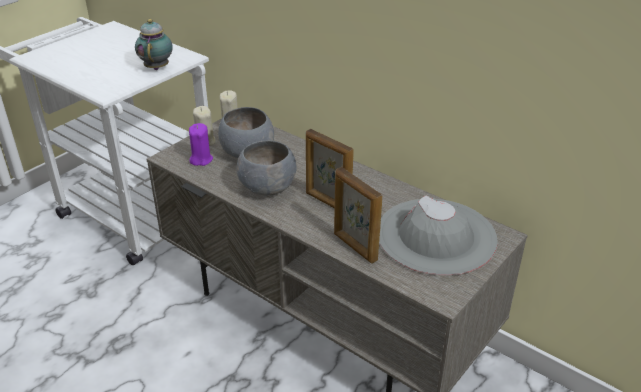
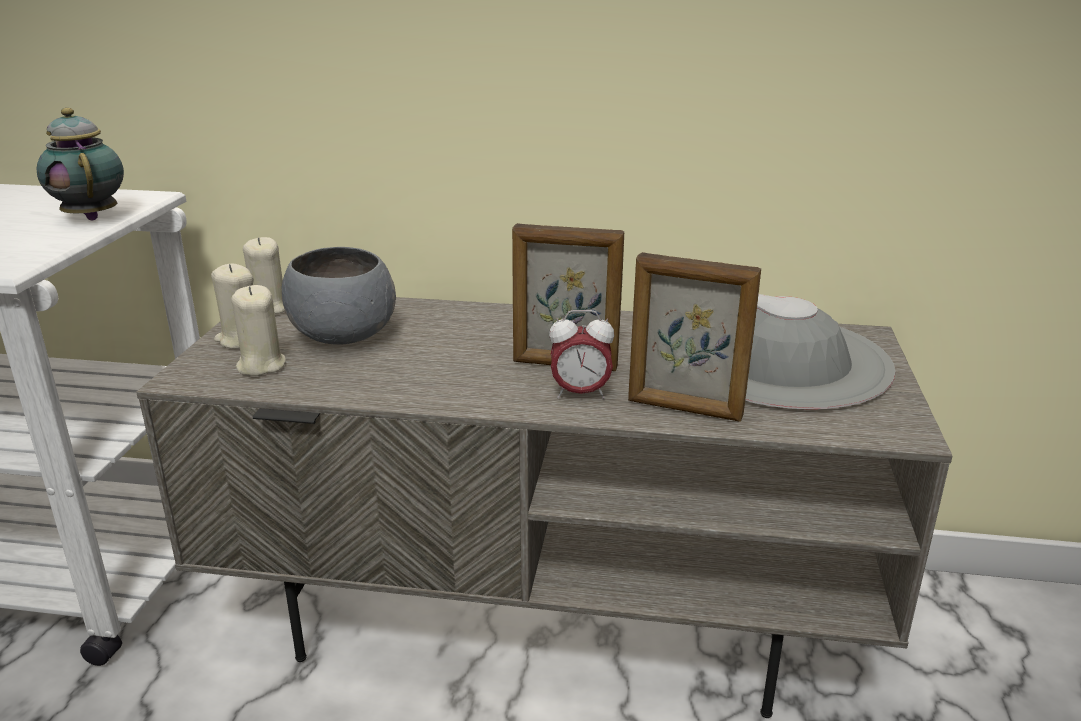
camera: 30 degrees left, 10 degrees down
(201, 159) = (261, 365): purple candle -> beige candle
(268, 187) = (436, 371): grey bowl -> none
(317, 222) = (580, 393): none -> alarm clock

